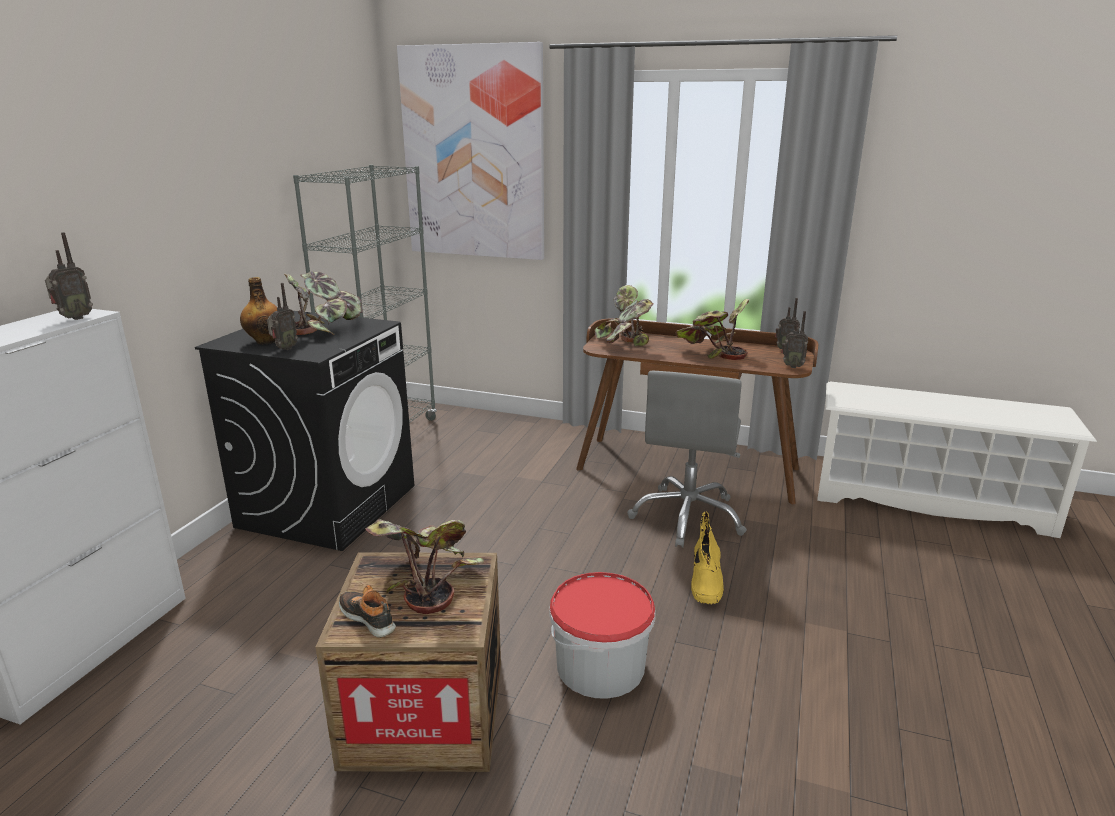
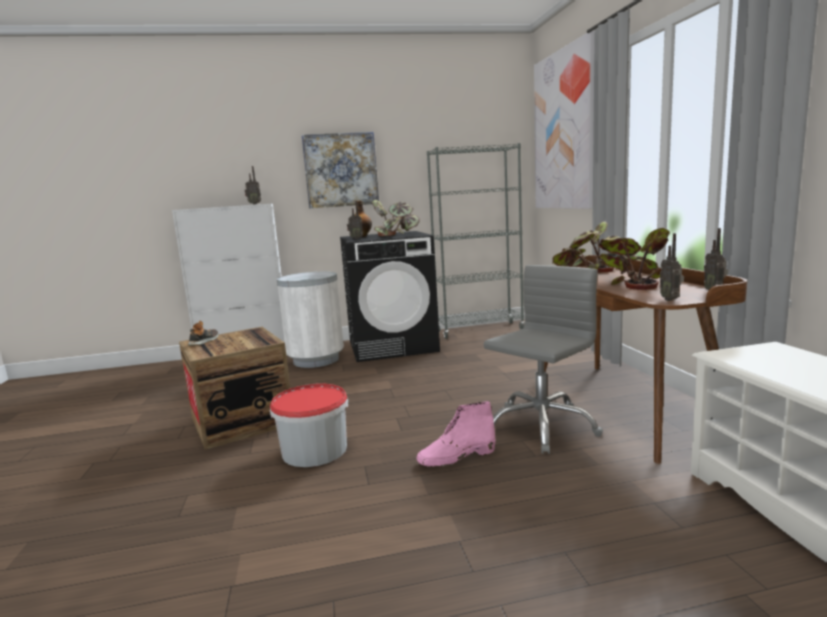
camera: 60 degrees right, 10 degrees down
(177, 218) = (341, 170): none -> picture
(265, 580) = (316, 360): none -> white trash can
(424, 581) = (243, 340): potted plant -> none
(688, 517) = (541, 426): grey office chair -> grey office chair turned 150 degrees clockwise
(706, 581) = (456, 457): yellow boot -> pink boot

